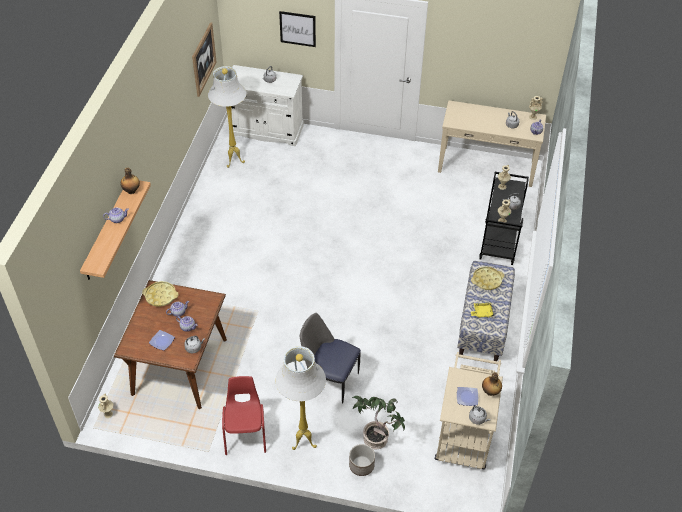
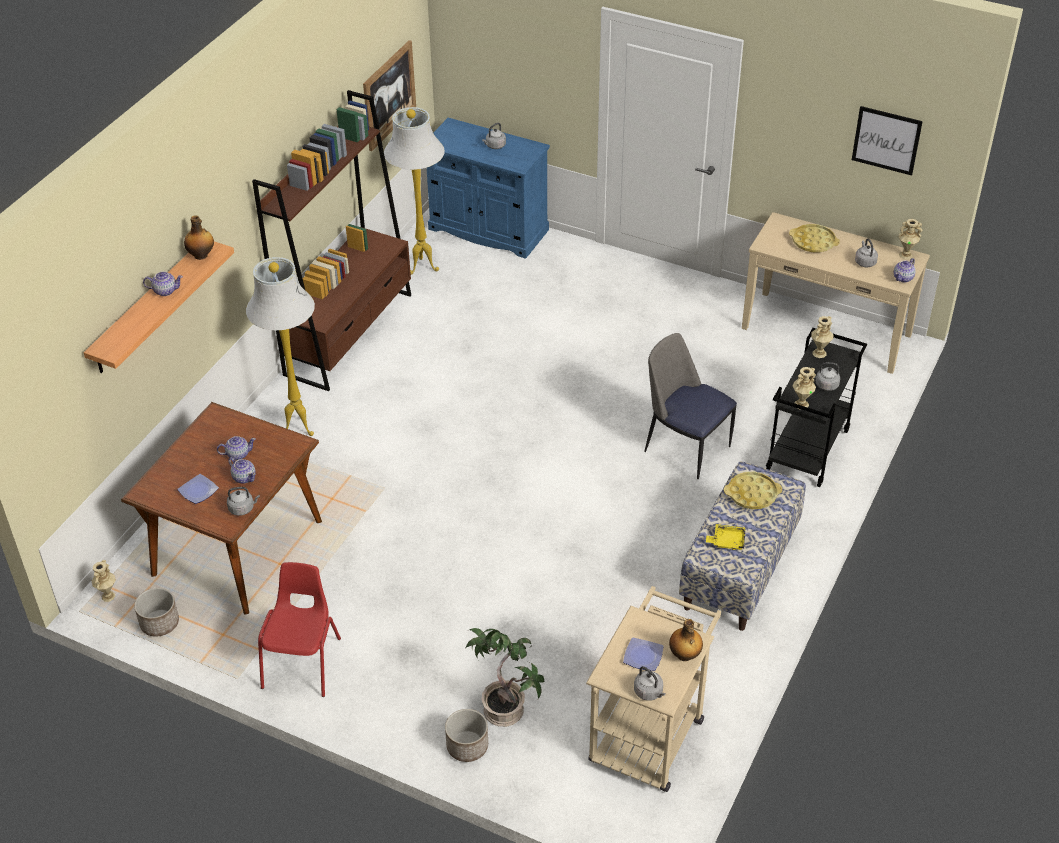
camera: 15 degrees right, 5 degrees down
(147, 425) = (159, 623): none -> planter
(161, 296) = (220, 427): yellow tray -> yellow tray (813, 242)
(202, 213) = (349, 334): none -> brown bookcase
(266, 130) = (488, 230): white cabinet -> blue cabinet
(297, 29) = (544, 67): picture -> picture (886, 140)
(303, 442) = (387, 693): white floor lamp -> white floor lamp (298, 427)
(329, 380) = (460, 608): chair -> chair (685, 447)

